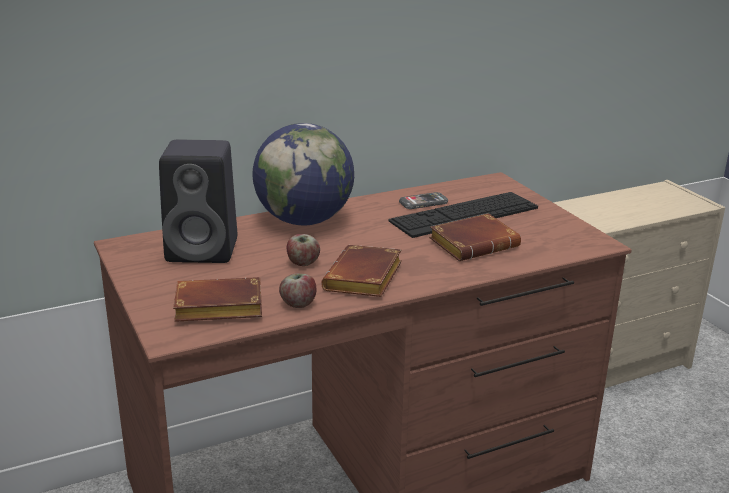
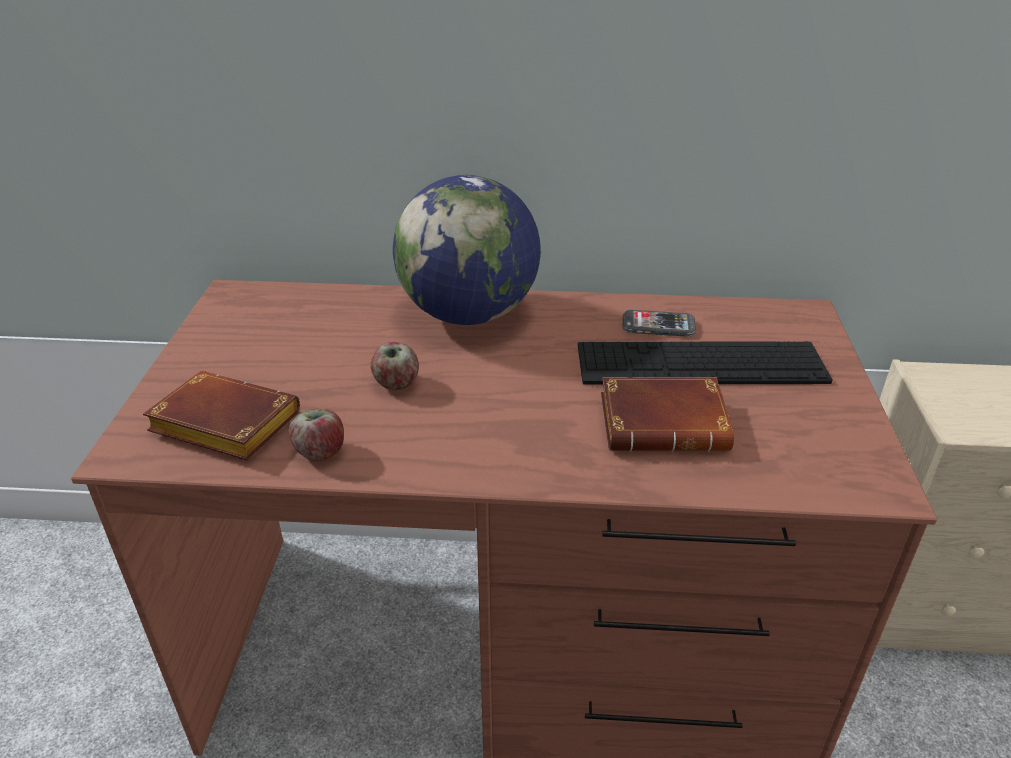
camera: 30 degrees right, 10 degrees up
(205, 250) = (307, 327): black speaker -> none
(365, 280) = (445, 439): brown book -> none

